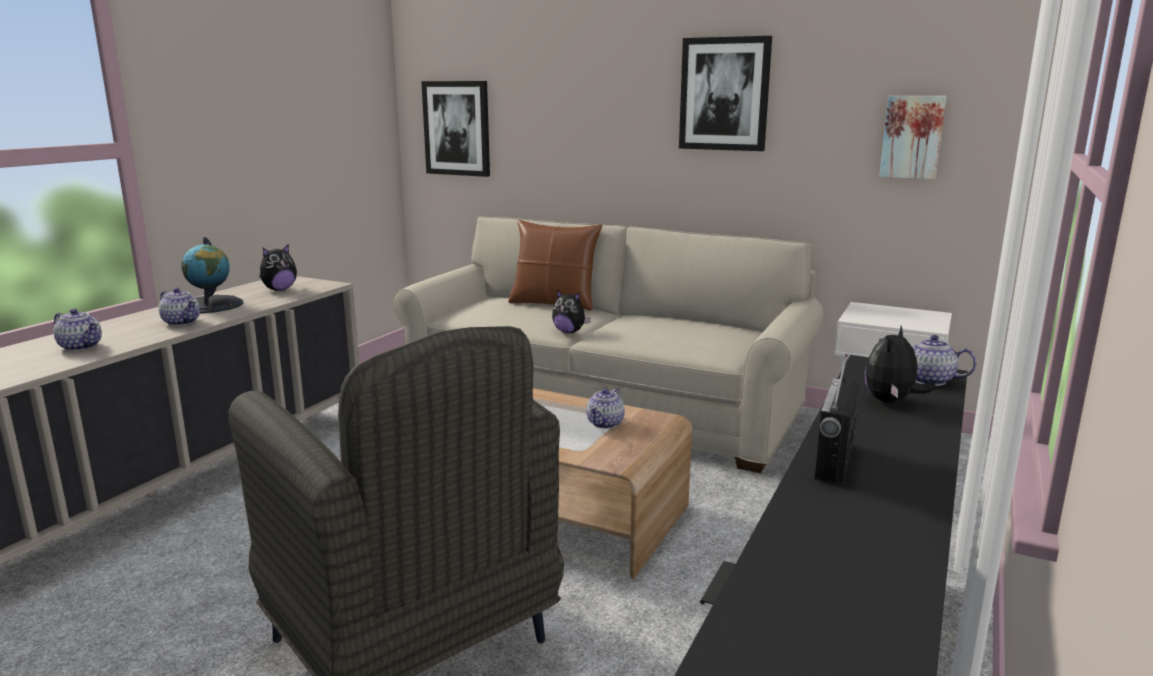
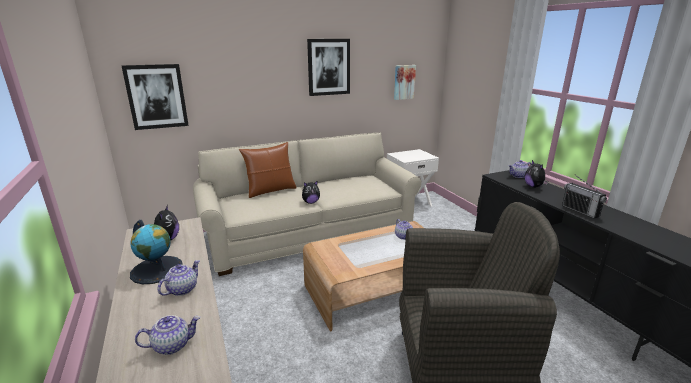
camera: 50 degrees left, 5 degrees up
(182, 322) = (182, 289): teapot -> teapot turned 45 degrees counterclockwise

